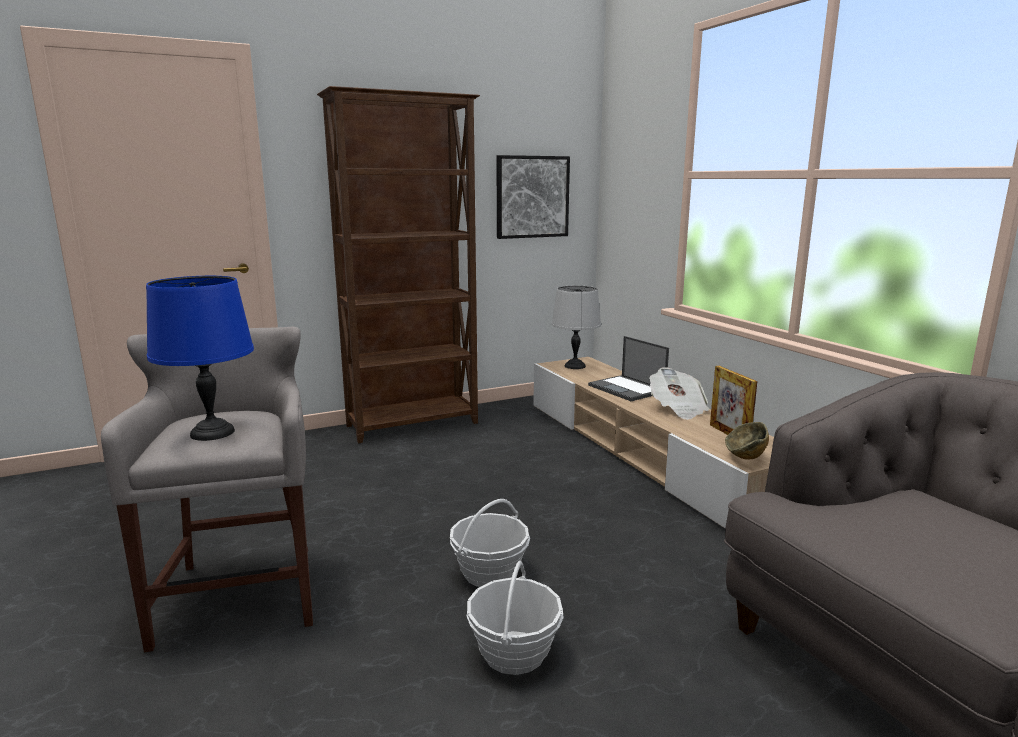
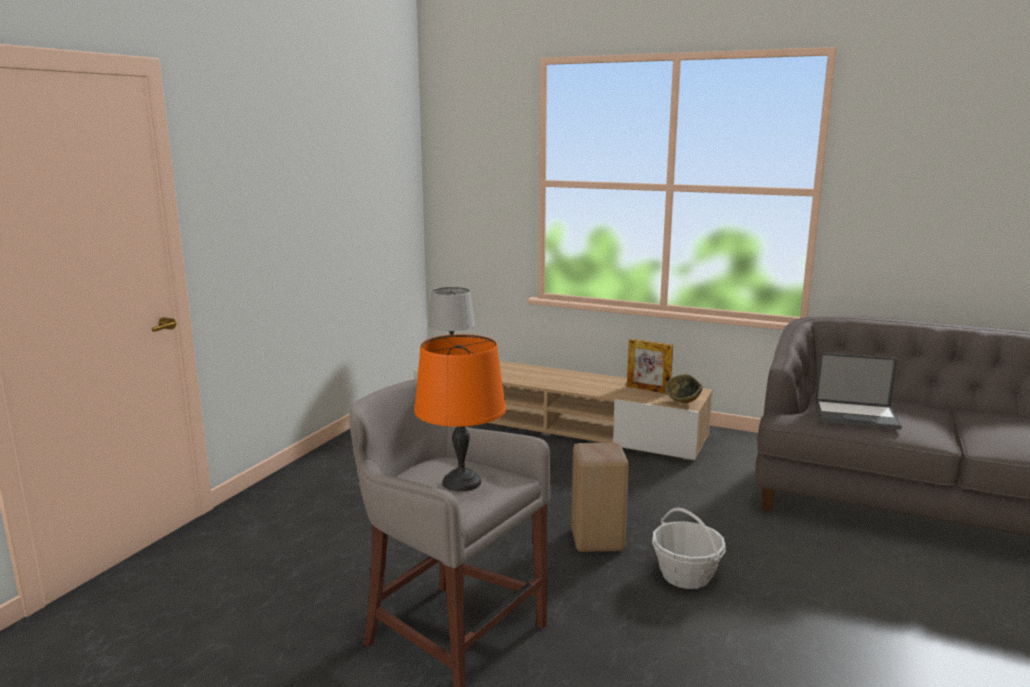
camera: 40 degrees left, 0 degrees up
(211, 432) = (460, 482): blue table lamp -> orange table lamp
(414, 425) = (333, 459): brown bookcase -> none
(489, 573) = (596, 541): basket -> beige stool
(532, 197) = (383, 205): picture -> none
(627, 389) = (528, 374): laptop -> laptop (856, 415)
(677, 409) = (588, 380): newspaper -> none

